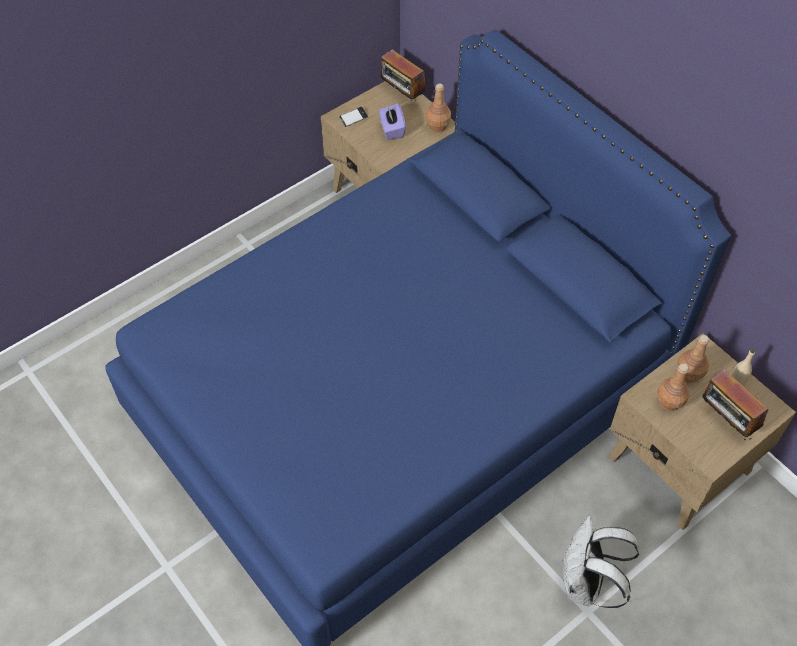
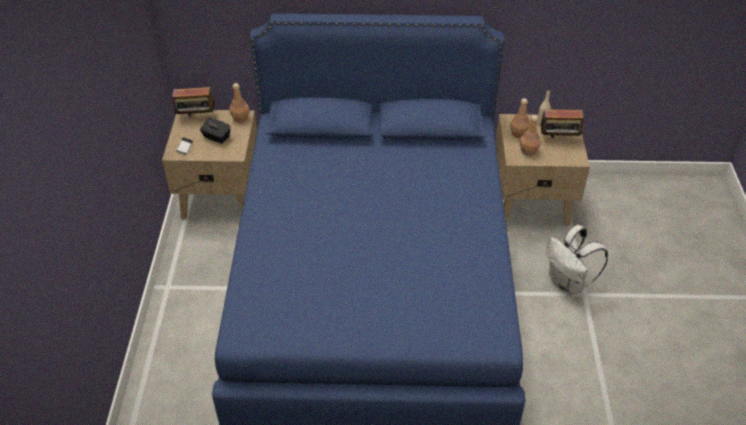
camera: 50 degrees left, 10 degrees down
(392, 129) = (216, 137): purple tissue box -> black tissue box

